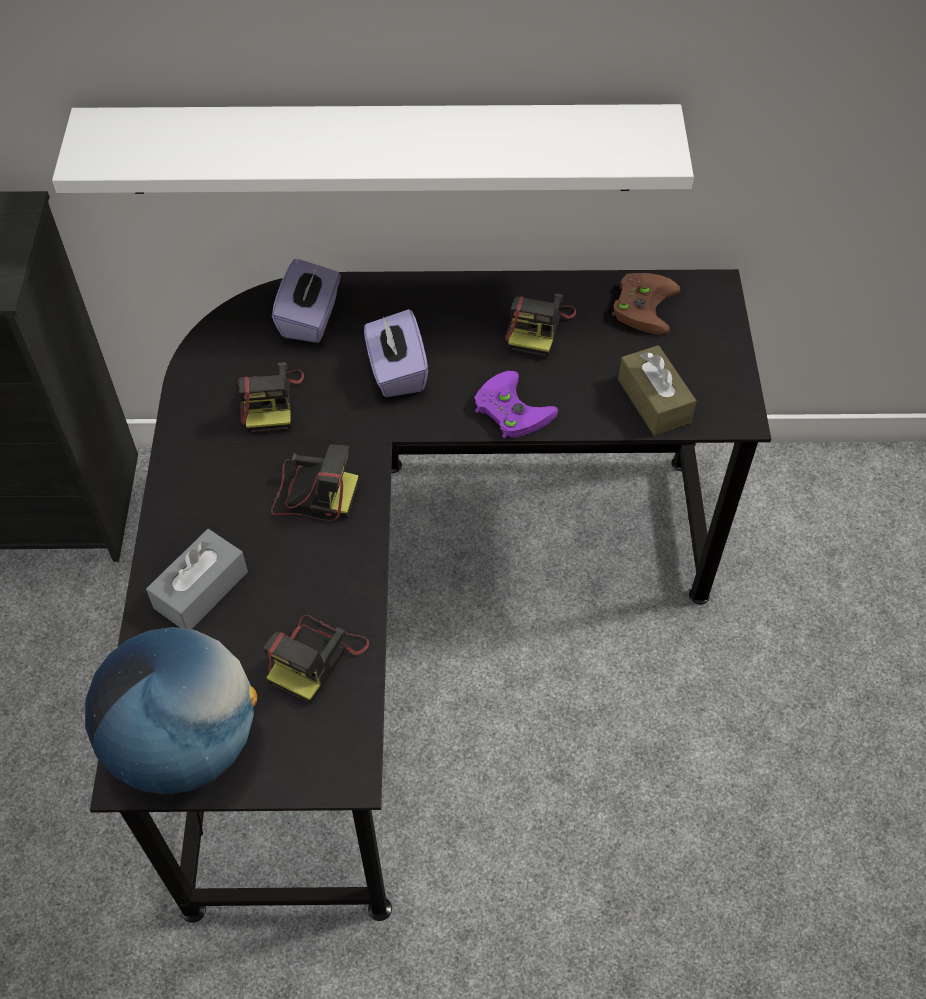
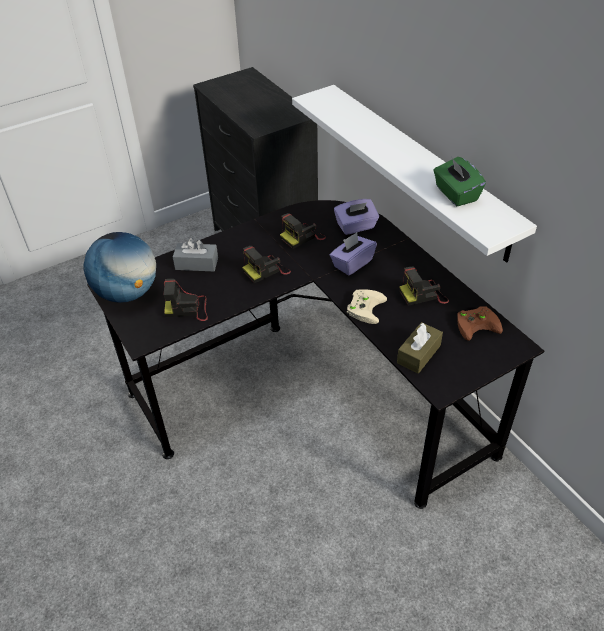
camera: 60 degrees right, 10 degrees down
(312, 493) = (266, 270): camera -> camera turned 75 degrees clockwise
(509, 409) = (365, 307): purple game controller -> beige game controller
(541, 138) = (455, 194): none -> green tissue box

